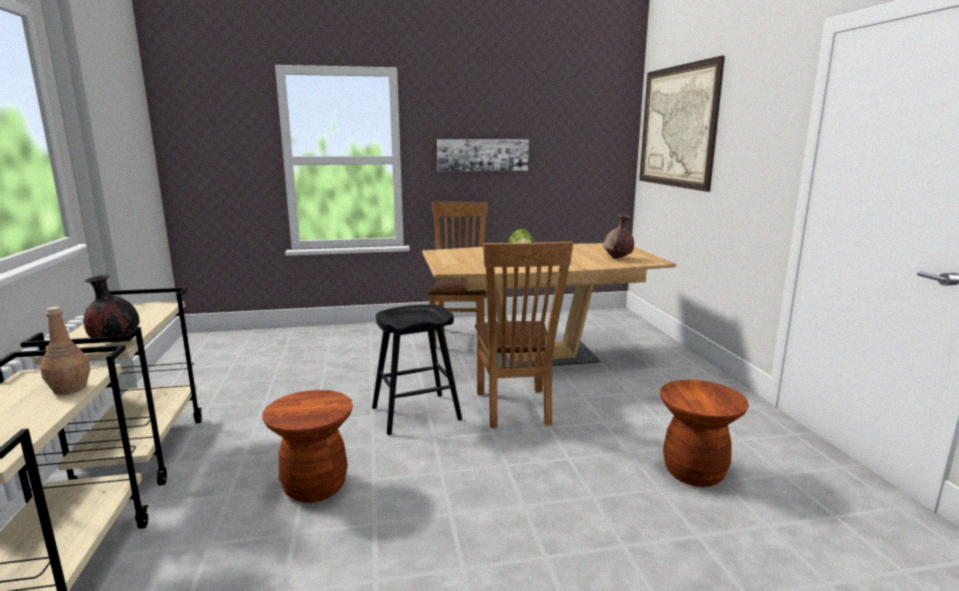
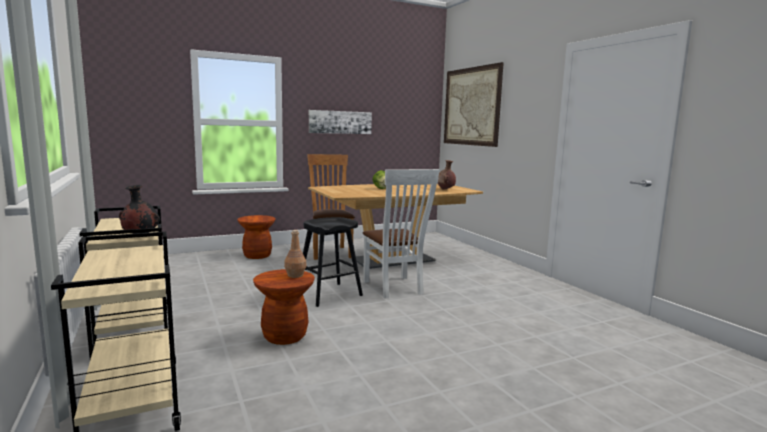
camera: 15 degrees left, 5 degrees down
(70, 389) = (146, 256): brown bottle -> brown bottle (295, 275)
(515, 410) = (395, 288): brown chair -> white chair
(694, 472) = (519, 309): brown stool -> brown stool (257, 255)

